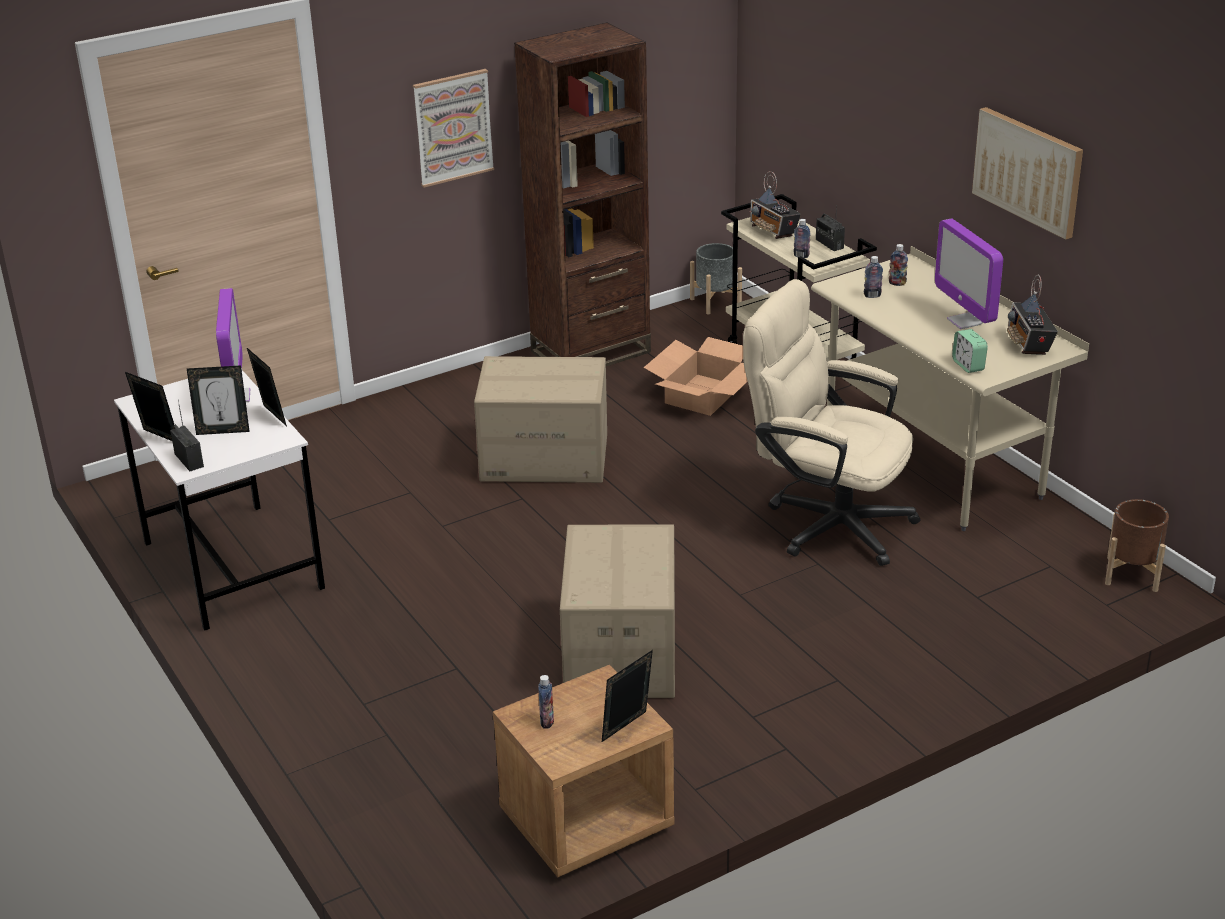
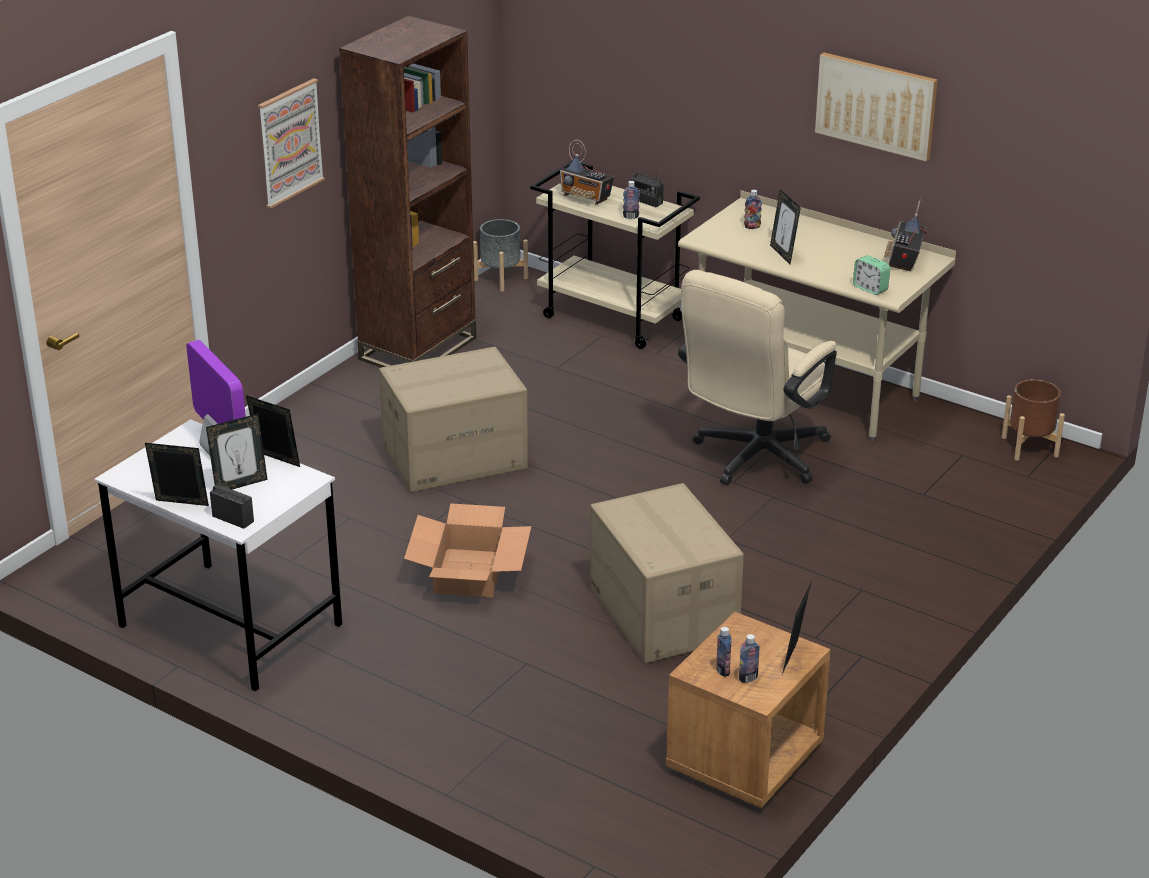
camera: 25 degrees left, 0 degrees up
(703, 395) = (557, 368): cardboard box -> cardboard box (469, 573)
(826, 522) = (753, 459): beige office chair -> beige office chair turned 60 degrees counterclockwise
(872, 295) = (740, 241): bottle -> bottle (748, 678)
(906, 315) = (783, 254): none -> picture frame
(965, 321) = (837, 250): monitor -> none
(1029, 344) = (904, 261): radio -> radio turned 45 degrees clockwise

